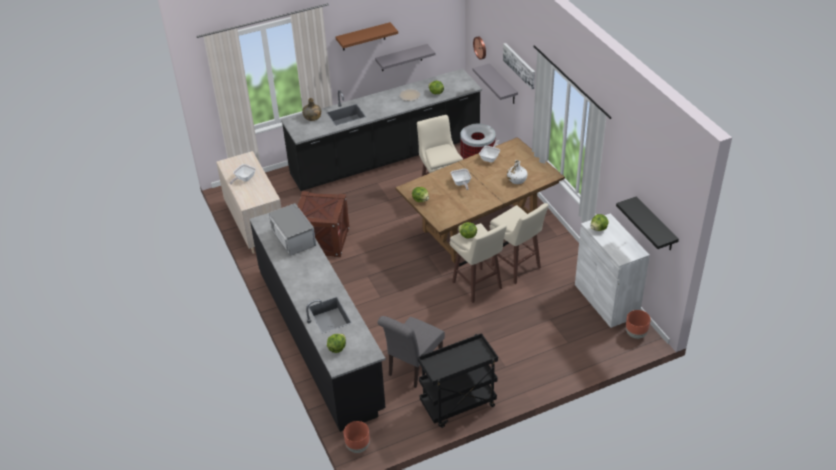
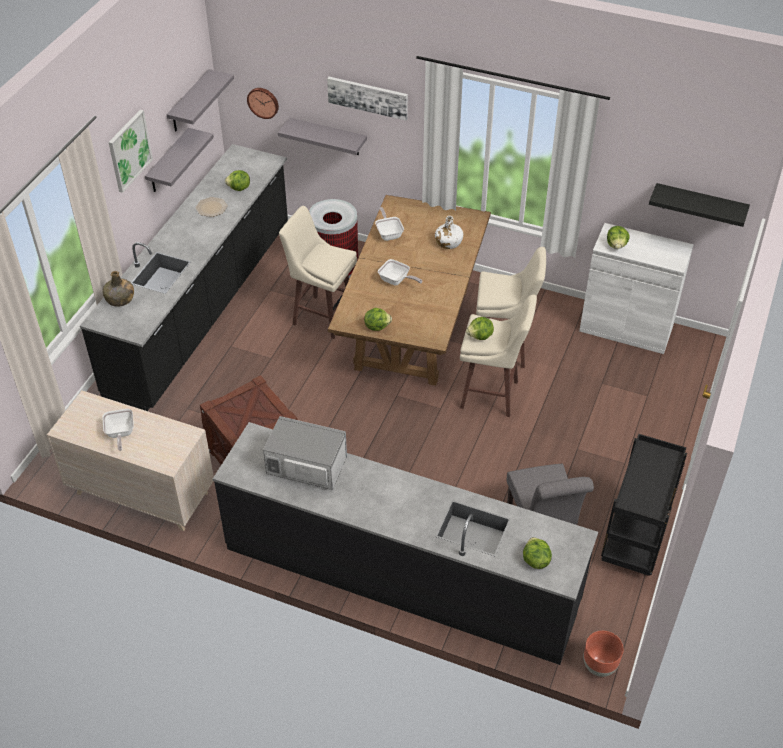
camera: 45 degrees left, 5 degrees up
(363, 37) = (129, 150): brown shelf -> picture
(432, 28) = (189, 102): none -> grey shelf
(636, 334) = (692, 345): brown planter -> none

